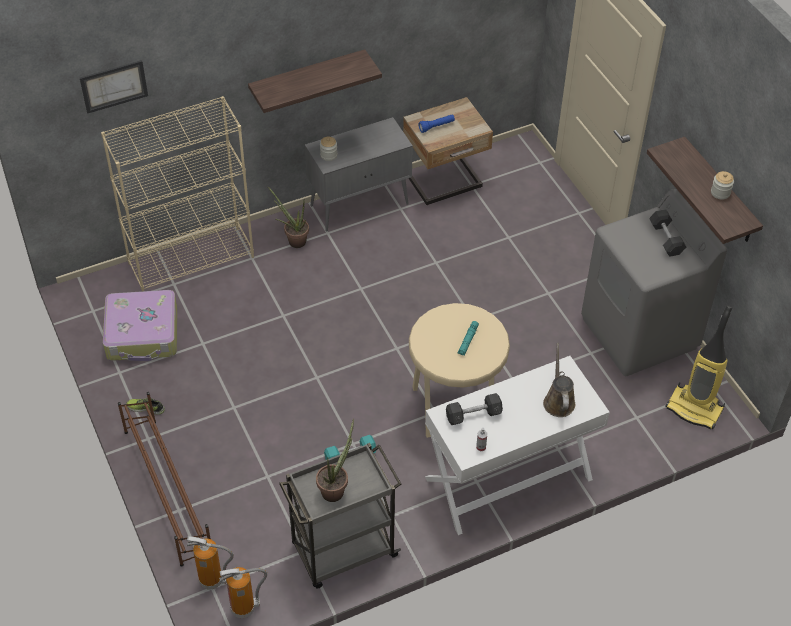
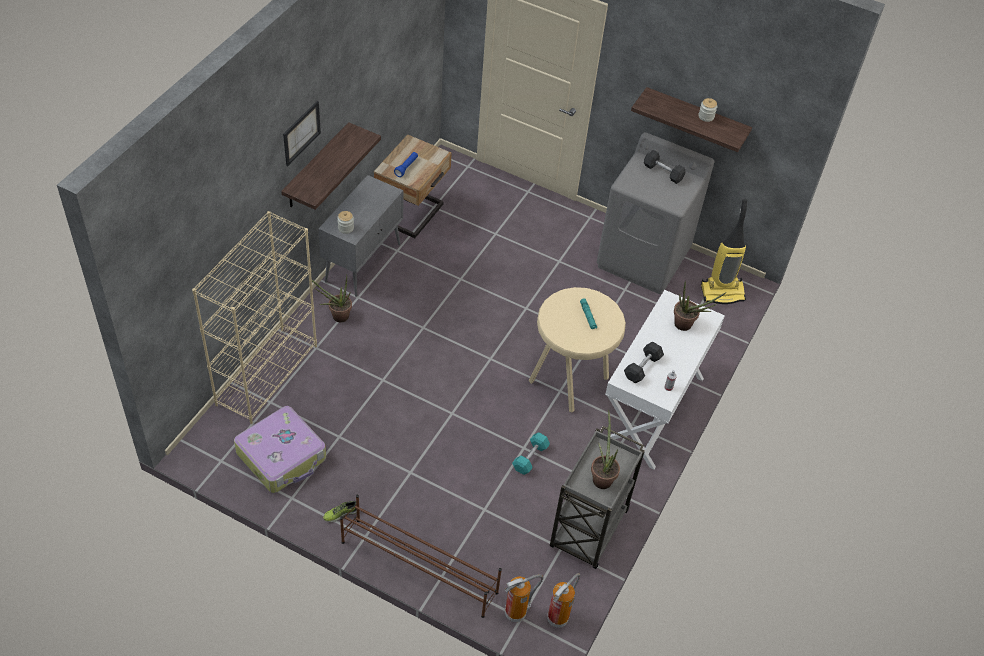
camera: 40 degrees left, 0 degrees up
(114, 86) = (196, 240): picture -> picture (301, 133)
(558, 400) = (686, 325): brown watering can -> potted plant

